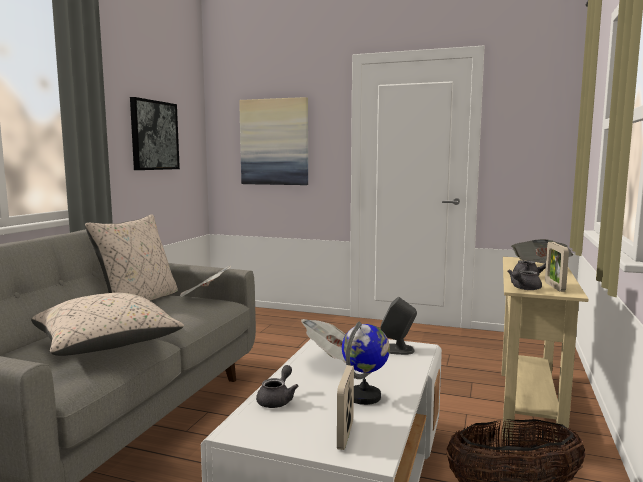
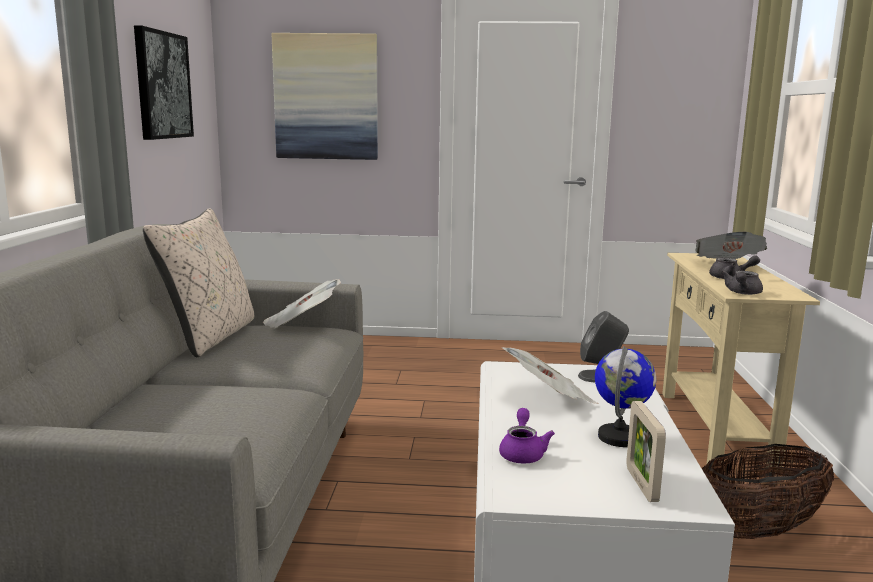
camera: 15 degrees left, 5 degrees up
(107, 346) = (244, 404): beige pillow -> none
(277, 400) = (522, 453): grey teapot -> purple teapot
(554, 287) = (771, 289): picture frame -> none

